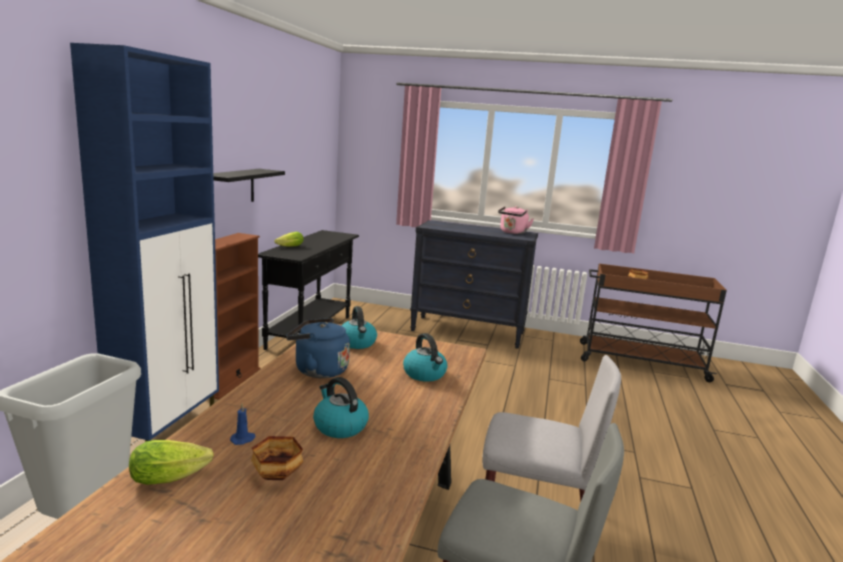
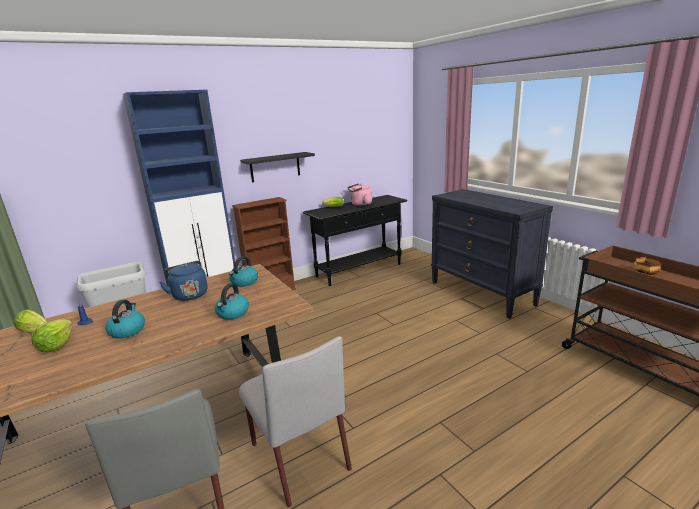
camera: 45 degrees right, 5 degrees up
(275, 475) = (56, 345): bowl -> lettuce
(512, 232) = (519, 204): pink kettle -> pink kettle (360, 204)

